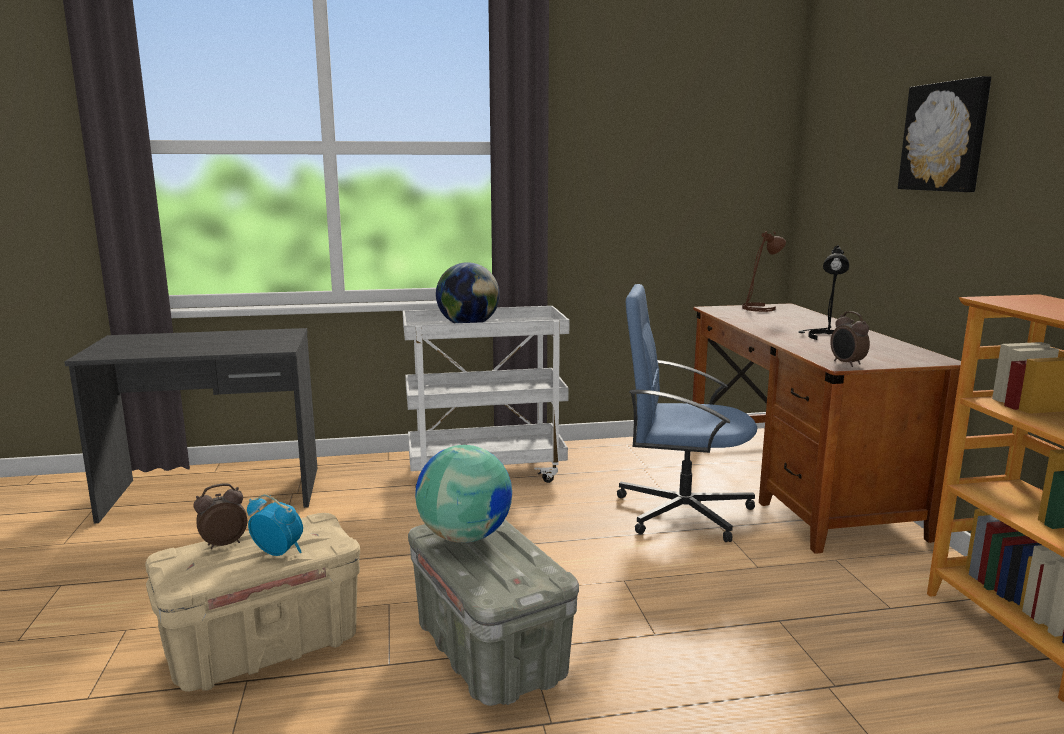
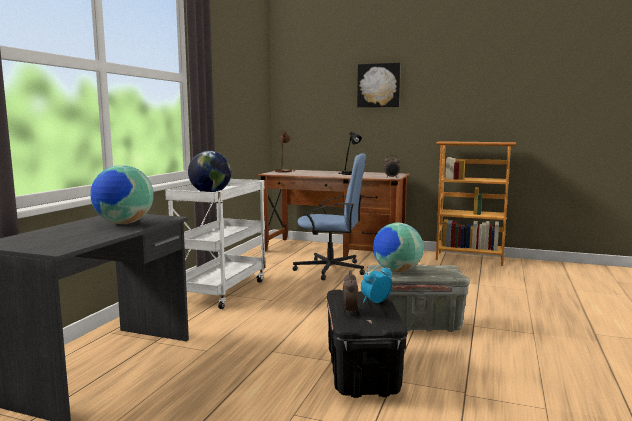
camera: 60 degrees left, 5 degrees down
(233, 343) = (123, 223): none -> globe
(263, 648) = (363, 372): beige storage box -> black storage box
(681, 511) = (331, 269): blue office chair -> blue office chair turned 120 degrees counterclockwise

